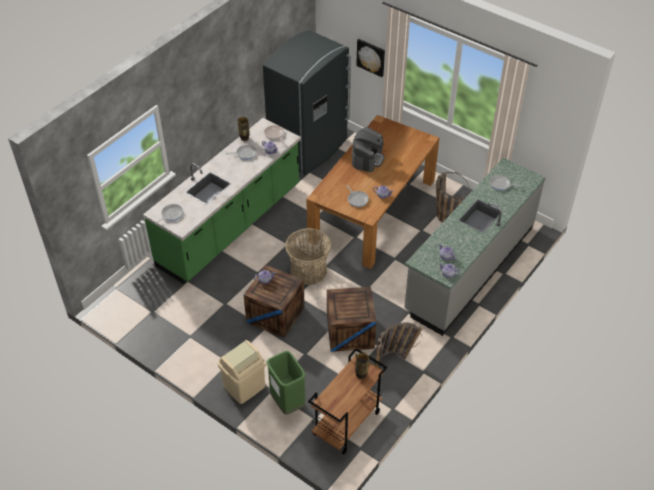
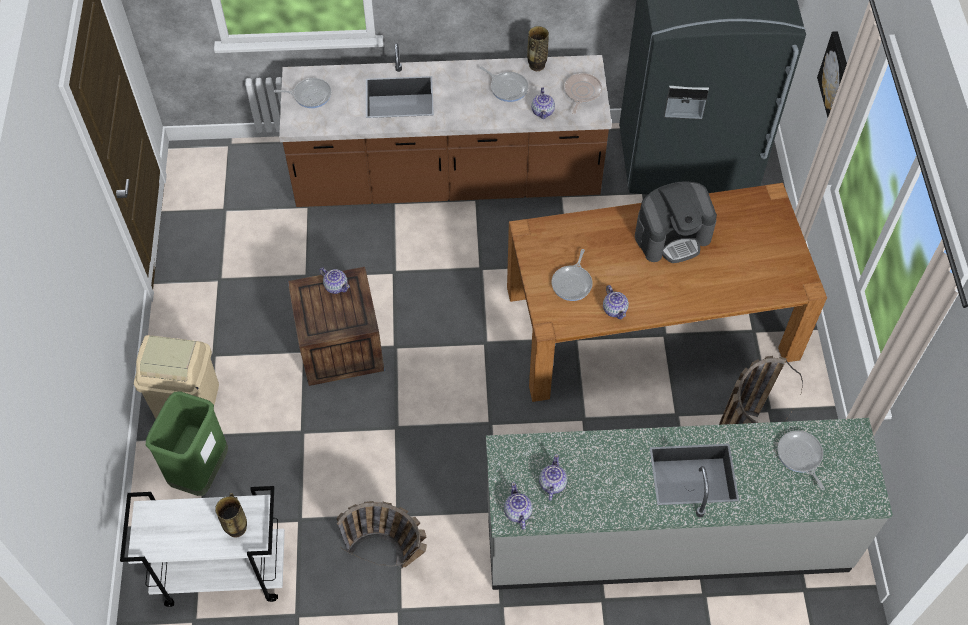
camera: 50 degrees right, 10 degrees up
(230, 226) = (447, 180): green counter -> brown counter
(308, 270) = (455, 328): basket -> none
(346, 424) = (221, 573): brown cart -> white cart
(350, 332) = (389, 460): crate -> none

